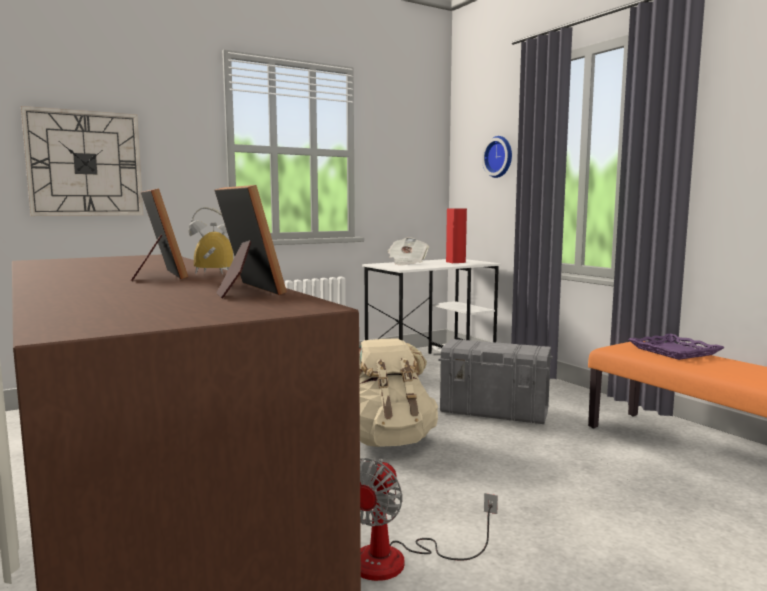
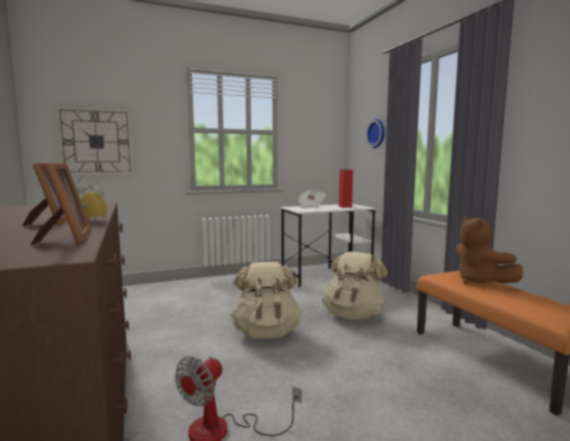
camera: 10 degrees right, 0 degrees up
(495, 411) = (353, 315): grey storage box -> beige backpack
(673, 351) = (480, 282): purple tray -> brown plush toy

